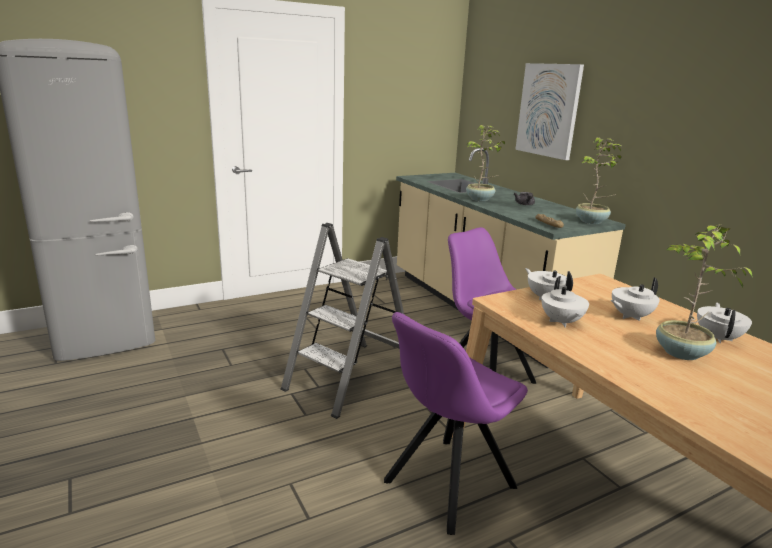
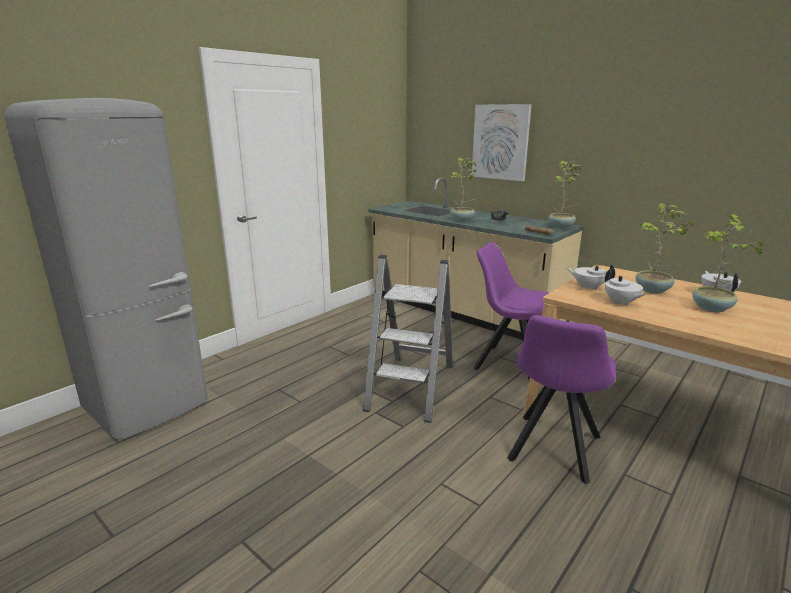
camera: 20 degrees left, 0 degrees up
(630, 316) = (653, 290): white teapot -> potted plant

